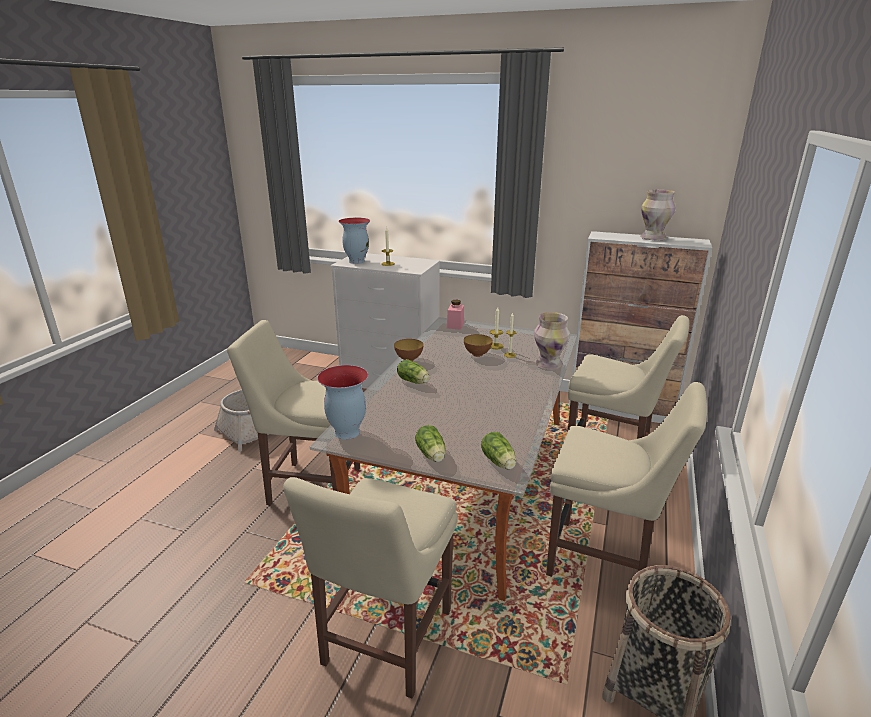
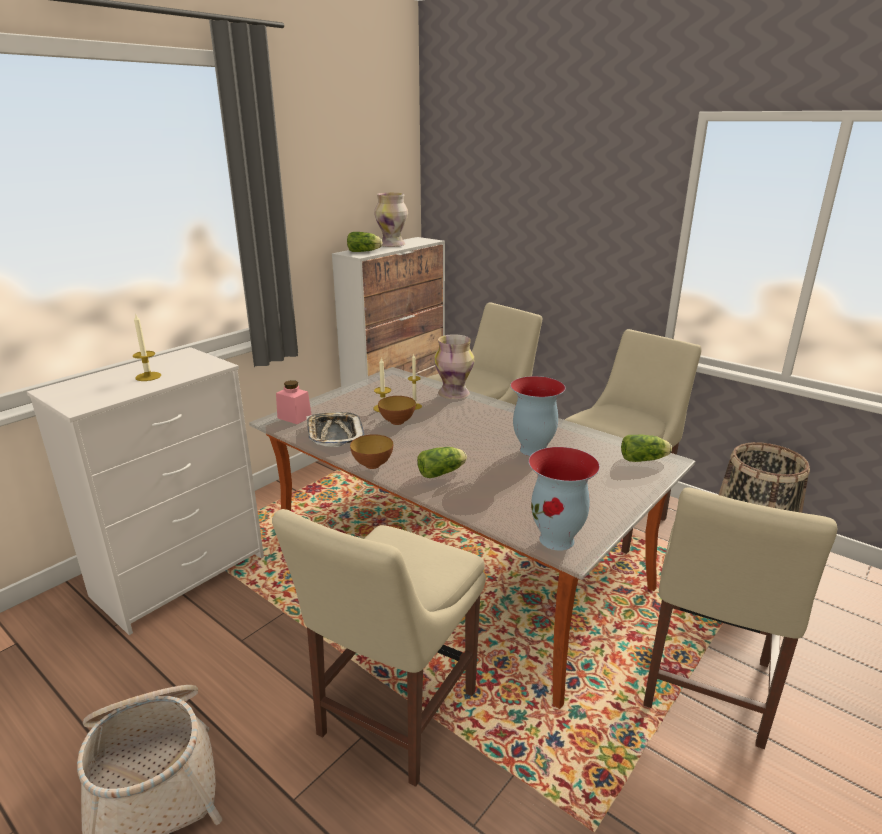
camera: 70 degrees left, 0 degrees up
(356, 261) = (89, 395): vase -> vase (532, 450)
(384, 642) = (705, 689): beige chair -> beige chair turned 75 degrees clockwise
(431, 455) = (625, 491): lettuce -> lettuce (365, 251)
(442, 340) = (334, 434): none -> tray

